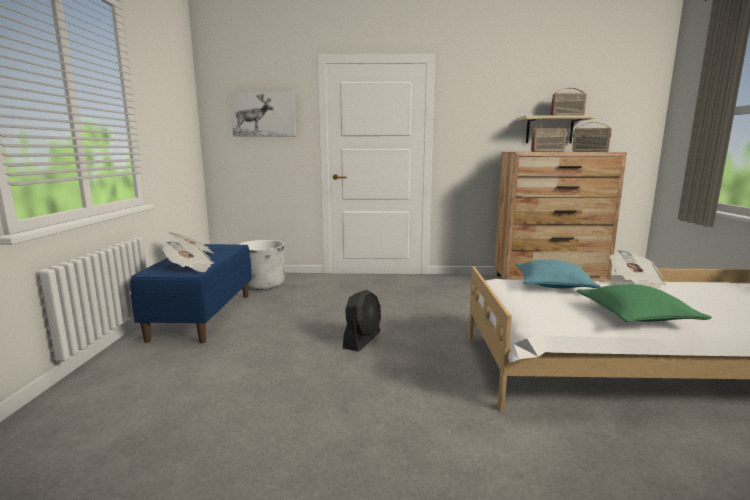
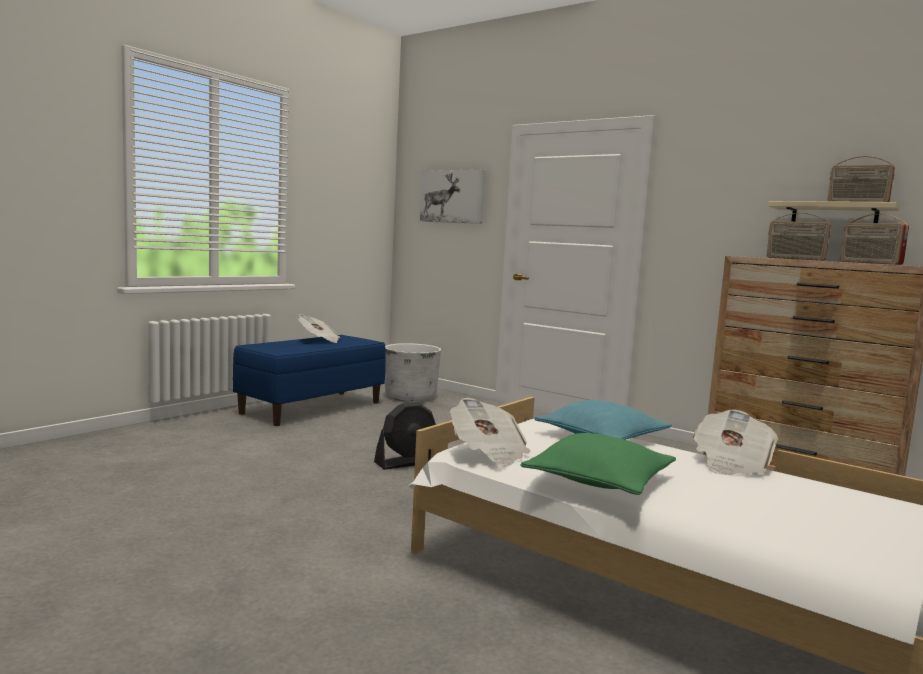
camera: 35 degrees right, 5 degrees down
(190, 268) = (286, 349): newspaper -> newspaper (488, 453)

